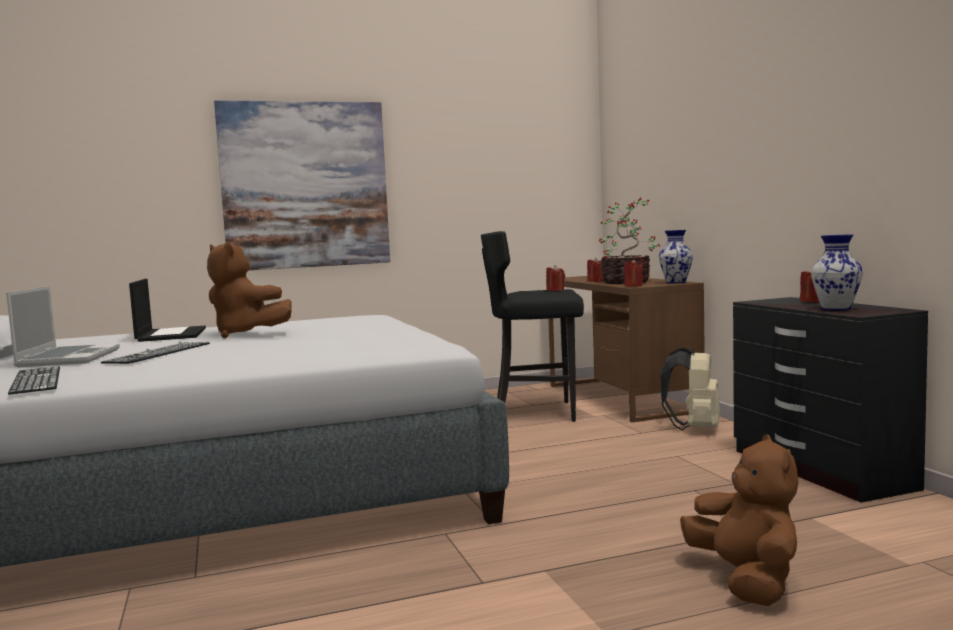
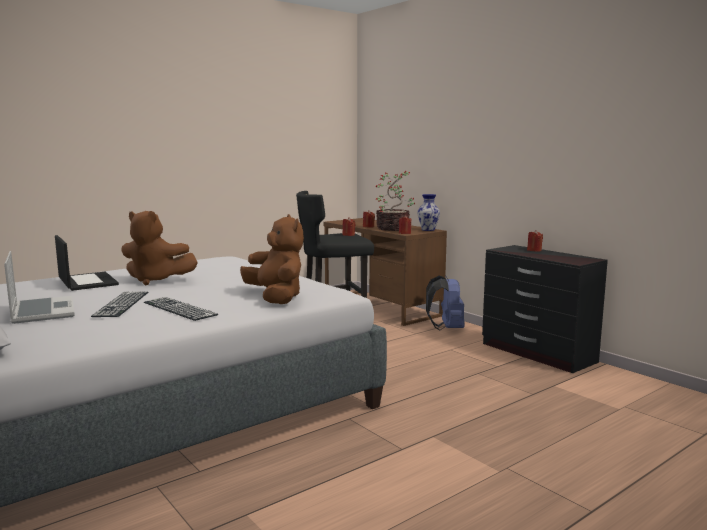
camera: 20 degrees left, 5 degrees up
(36, 380) = (65, 337): keyboard -> keyboard (179, 309)
(305, 185) = (149, 149): picture -> none
(695, 428) = (446, 328): beige backpack -> blue backpack
(746, 580) = (547, 428): brown plush toy -> brown plush toy (276, 298)
(835, 308) = (556, 257): vase -> none

